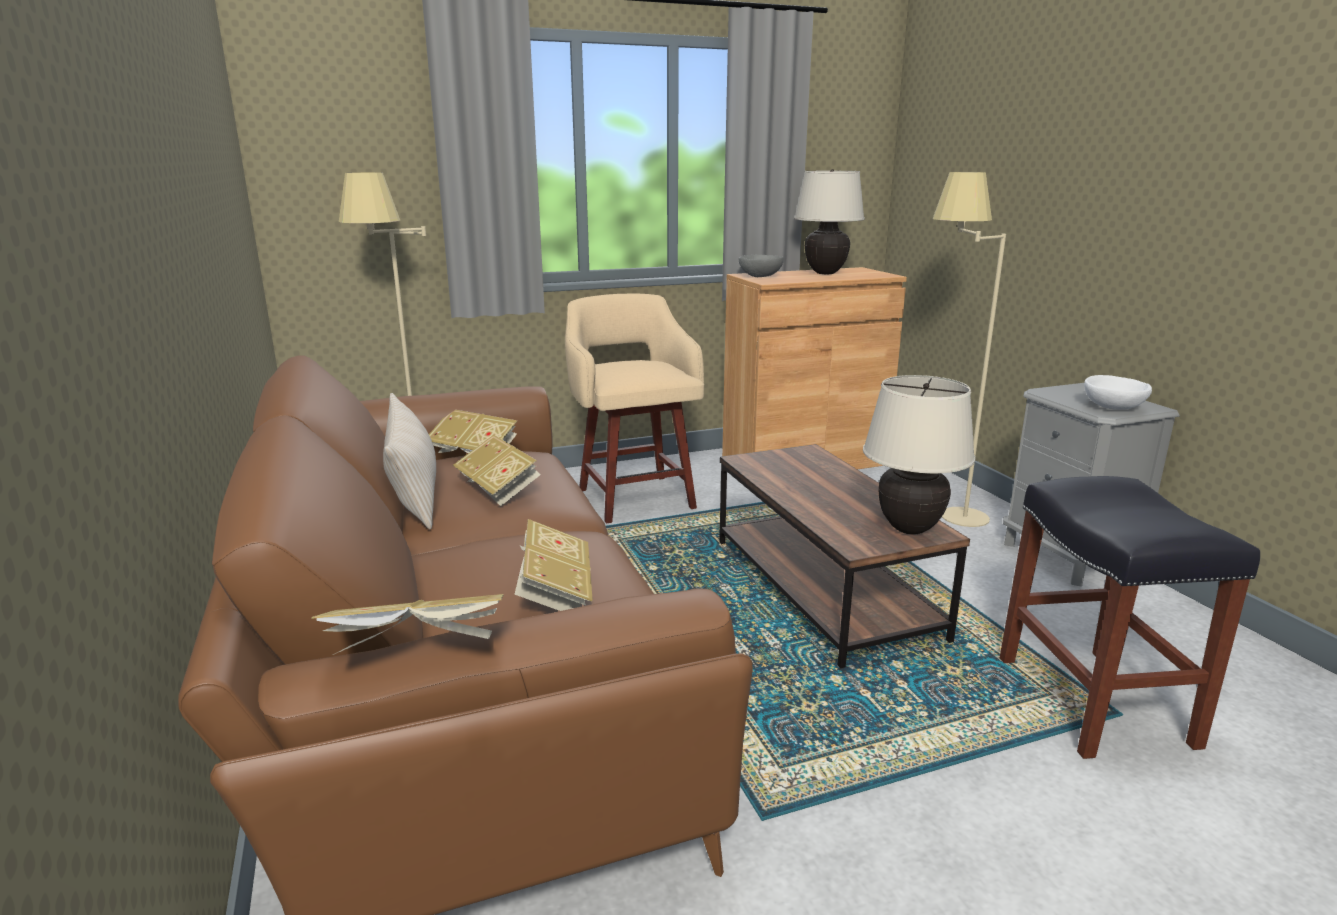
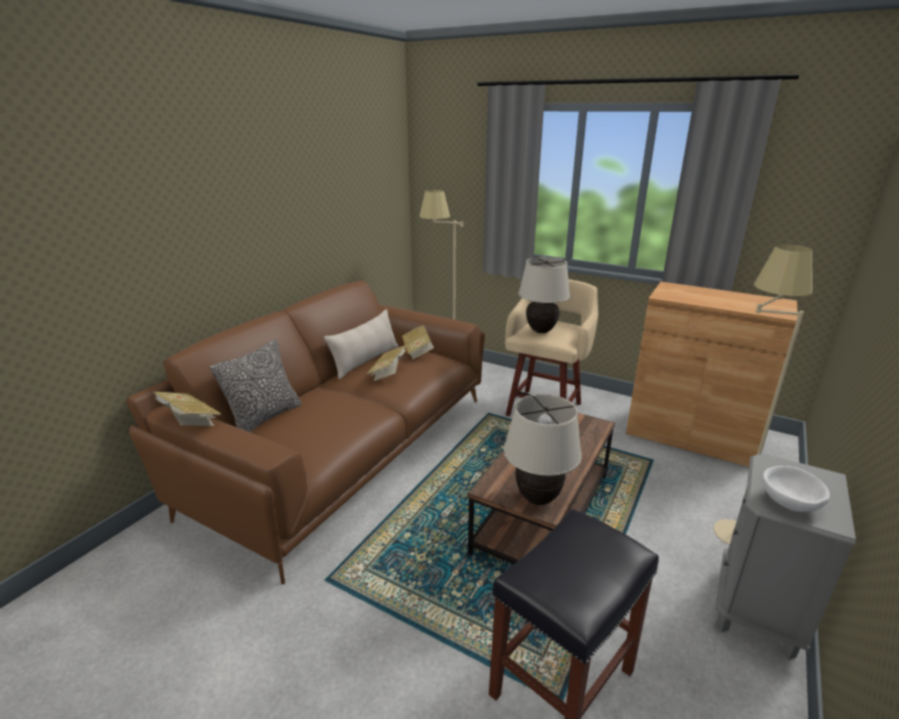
camera: 50 degrees right, 5 degrees up
(428, 627) = (264, 418): none -> pillow
(555, 591) = (312, 428): book -> none
(760, 276) = (674, 289): grey bowl -> none
(825, 273) = (736, 299): beige table lamp -> beige table lamp (541, 331)

